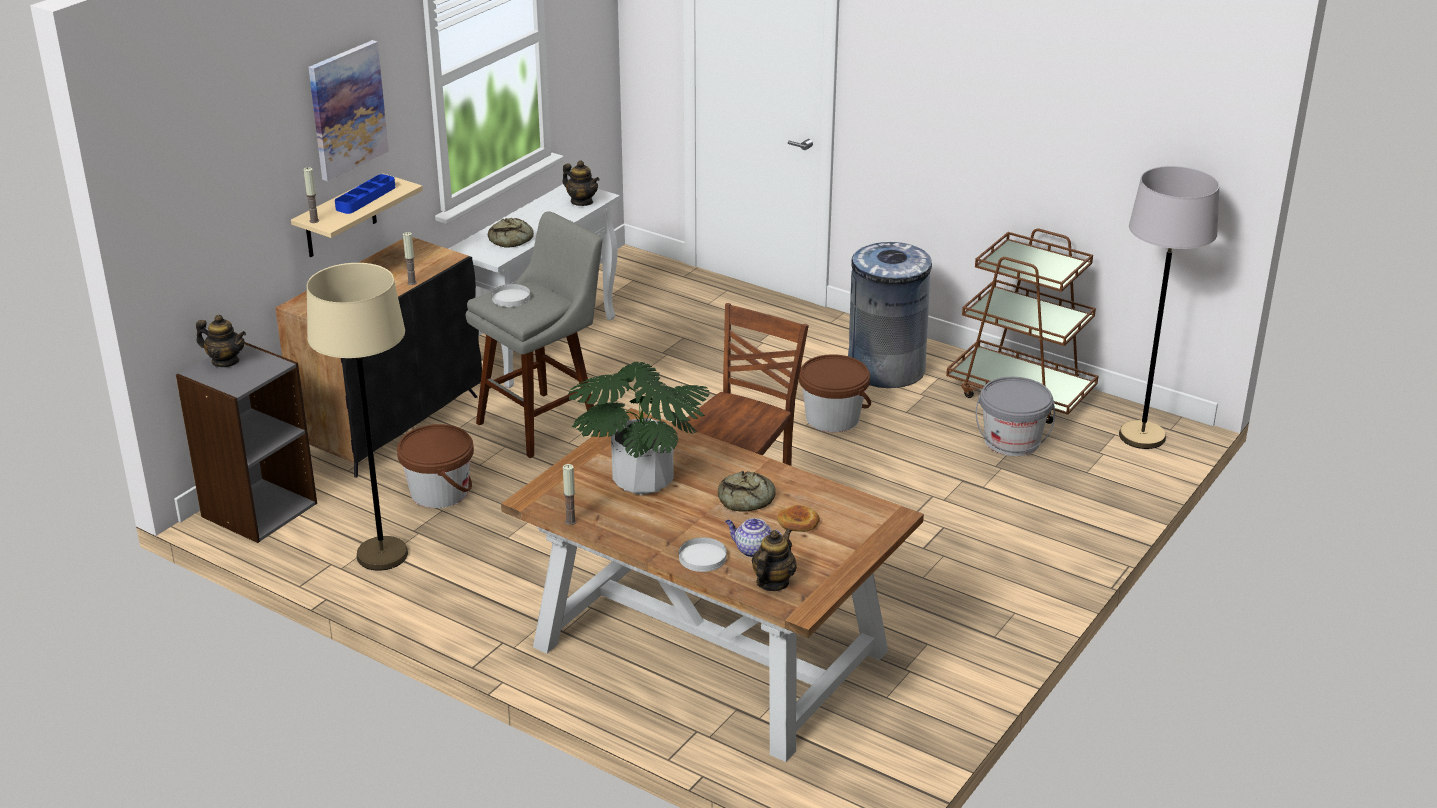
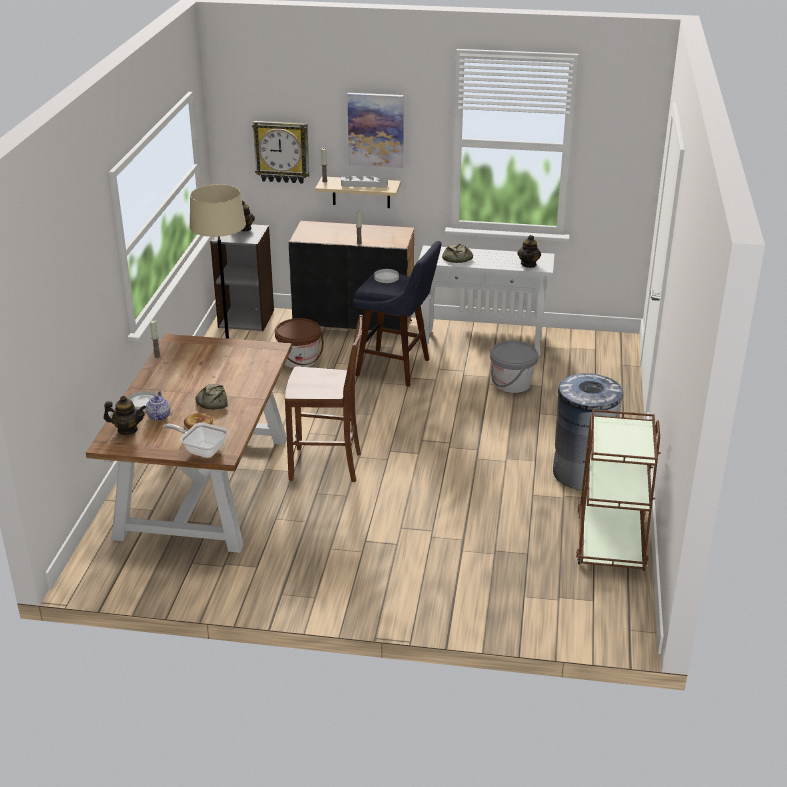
camera: 65 degrees right, 0 degrees up
(235, 207) = (282, 151): none -> wall clock
(365, 198) = (364, 184): blue tray -> grey tray
(543, 421) = (397, 368): grey stool -> blue stool
(643, 481) = (212, 366): potted plant -> none
(832, 418) = (495, 466): brown bucket -> none
(869, 531) = (201, 450): none -> frying pan
(1012, 442) = (535, 551): grey bucket -> grey bucket (512, 383)
(1142, 436) = (603, 615): grey floor lamp -> none

